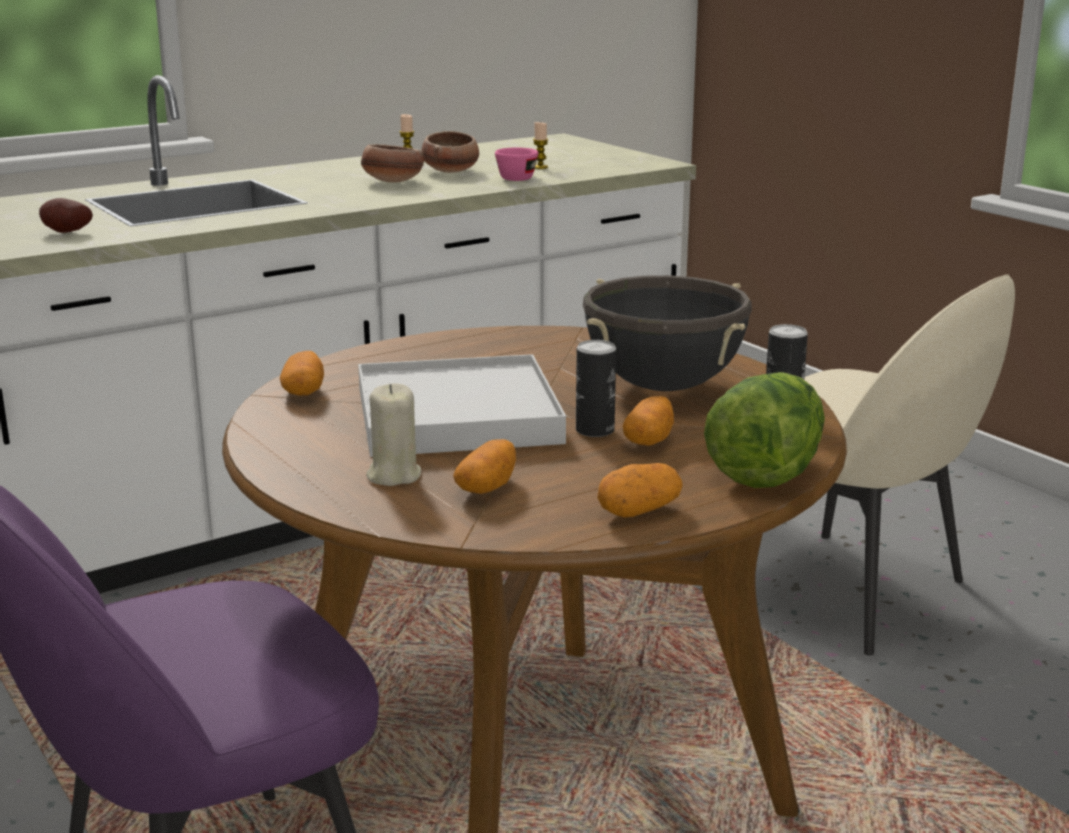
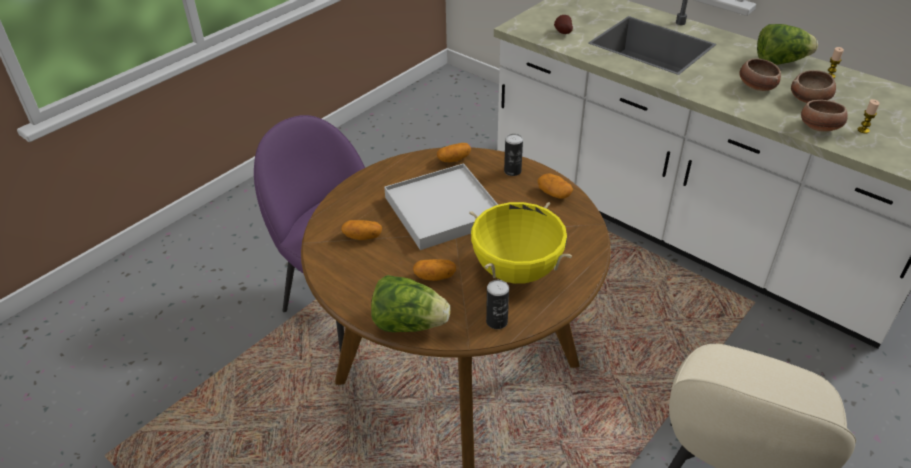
camera: 75 degrees right, 20 degrees up
(344, 167) = (780, 61): none -> lettuce
(393, 475) = (367, 208): beige candle -> none
(518, 177) = (819, 128): pink cup -> bowl
(595, 430) = (441, 256): can -> can (512, 171)
(638, 511) = (349, 286): potato -> potato (554, 194)
(663, 386) = (516, 270): black cooking pot -> yellow cooking pot

